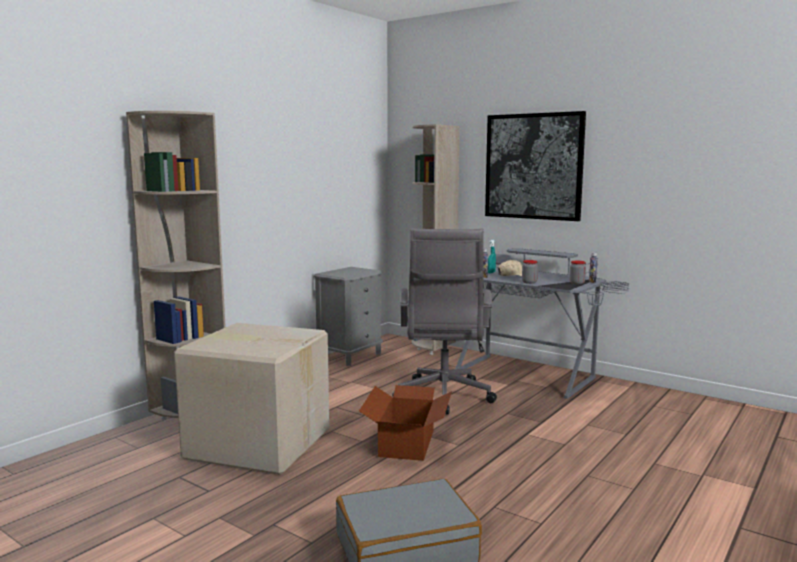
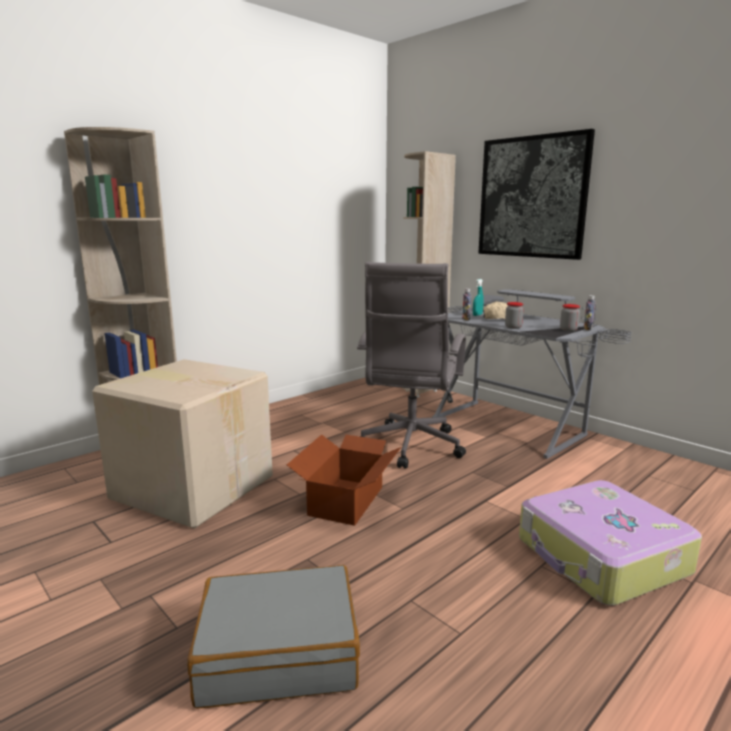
camera: 10 degrees right, 5 degrees up
(351, 356) = (336, 394): grey nightstand -> none
(631, 465) = (601, 557): none -> suitcase

